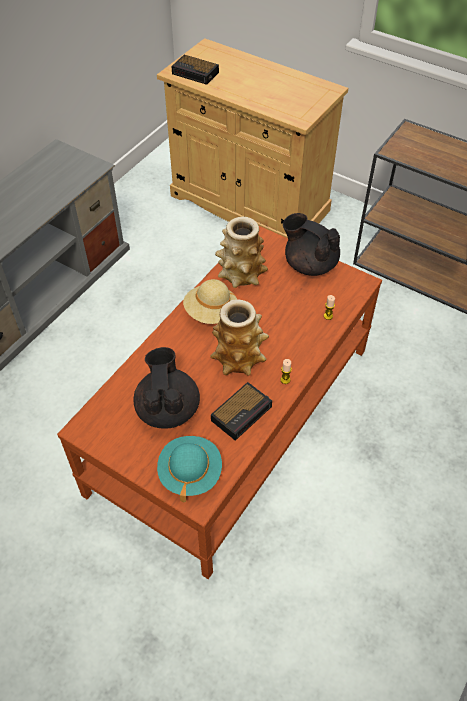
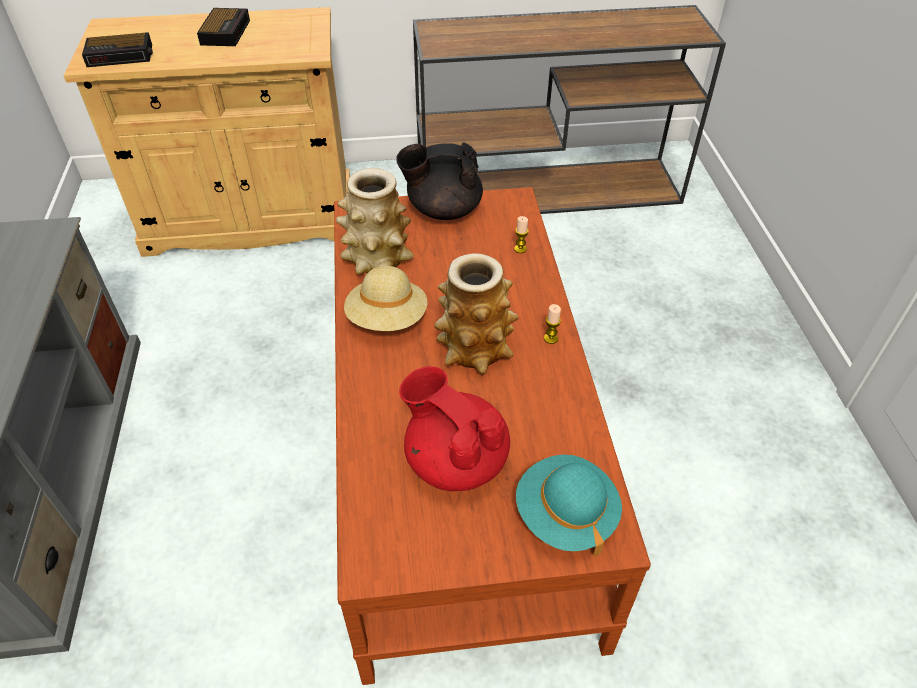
camera: 40 degrees left, 5 degrees down
(168, 409) = (455, 459): black teapot -> red teapot
(242, 413) = (546, 403): alarm clock -> alarm clock (226, 32)

